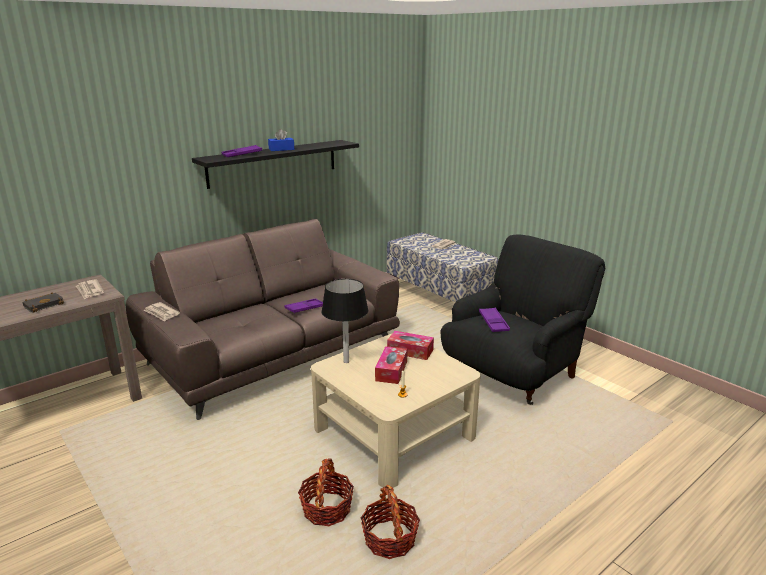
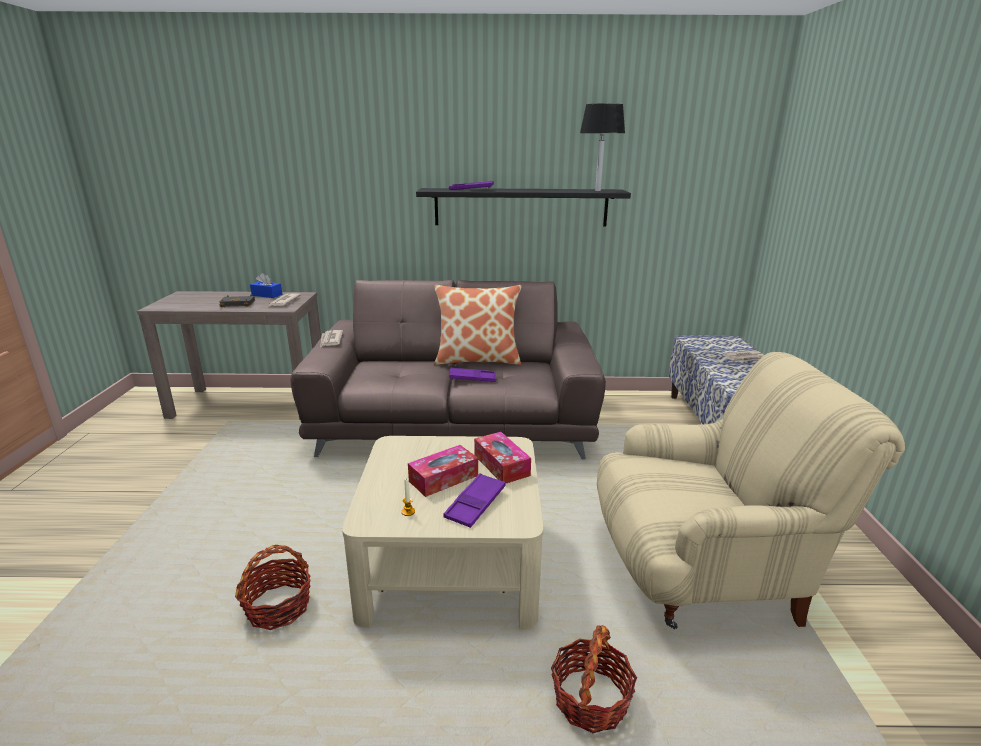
camera: 40 degrees right, 0 degrees up
(281, 149) = (524, 190): blue tissue box -> blue tissue box (267, 295)
(285, 295) = (477, 360): none -> pillow
(346, 361) = (418, 447): black table lamp -> black table lamp (598, 191)
(390, 539) = (277, 686): basket -> basket (590, 700)
(493, 323) = (658, 474): purple tray -> purple tray (475, 504)
(513, 374) = (703, 571): black armchair -> beige armchair

